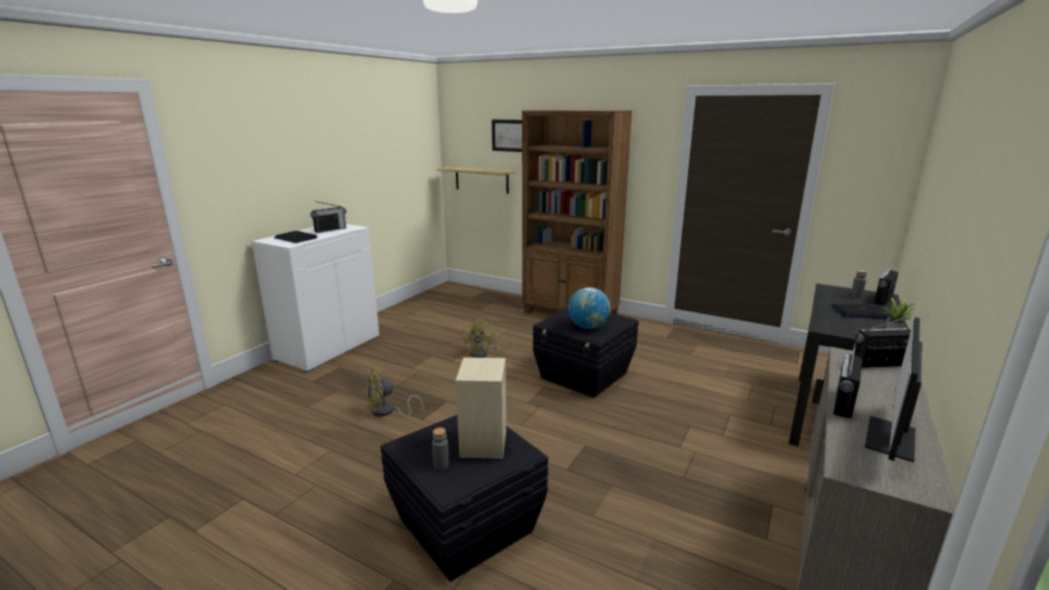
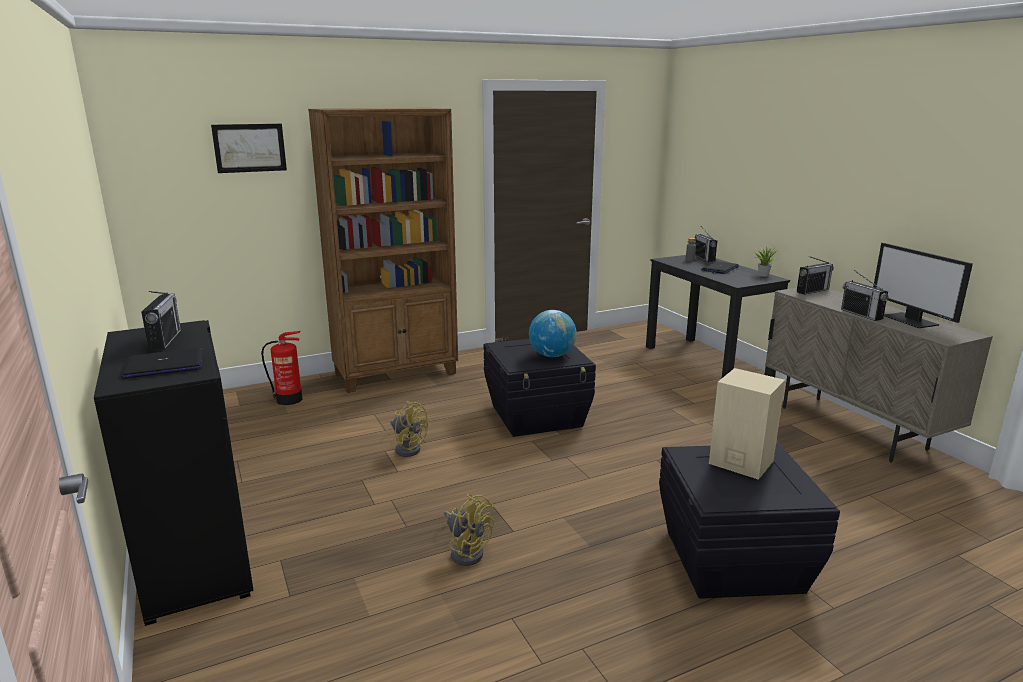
camera: 55 degrees left, 0 degrees up
(328, 348) = (194, 556): white cabinet -> black cabinet
(387, 412) = (467, 551): yellow fan -> yellow fan turned 60 degrees counterclockwise
(441, 465) = (766, 491): grey bottle -> none
(481, 179) = (200, 221): shelf -> none
(494, 304) = (290, 399): none -> fire extinguisher
(880, 364) = (812, 291): radio -> radio turned 150 degrees counterclockwise

